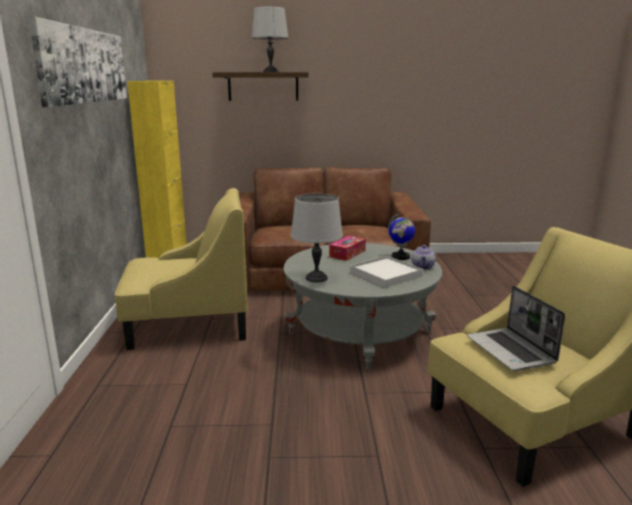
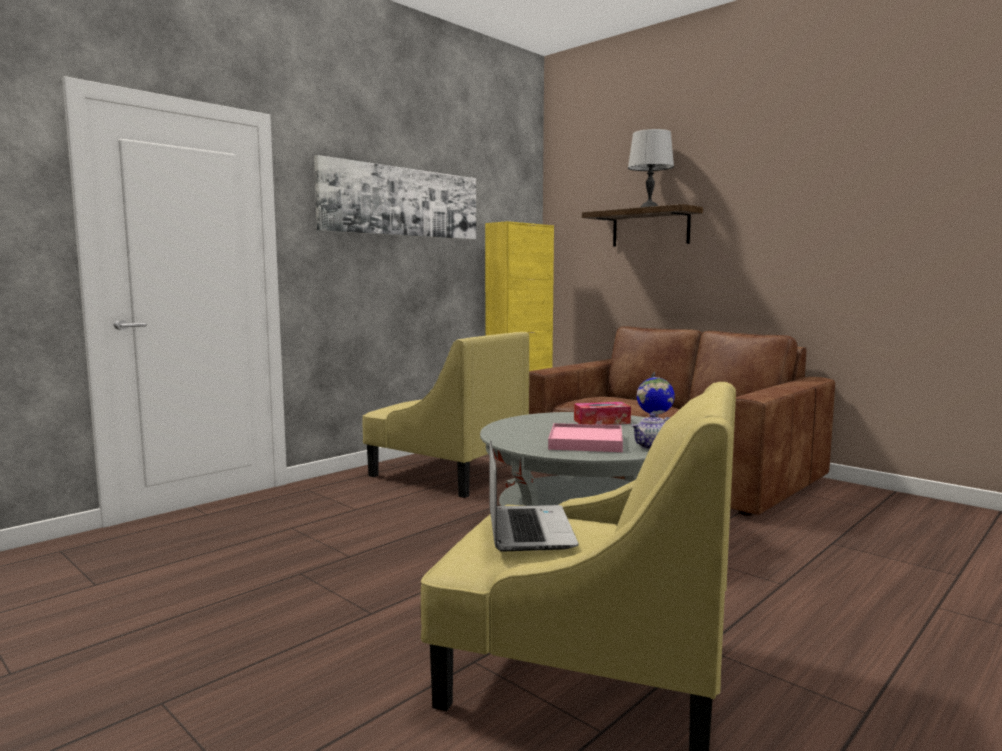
camera: 45 degrees right, 10 degrees down
(316, 278) = (508, 429): grey table lamp -> none
(385, 274) = (585, 442): white tray -> pink tray
(511, 351) = (528, 529): laptop -> laptop turned 150 degrees clockwise

